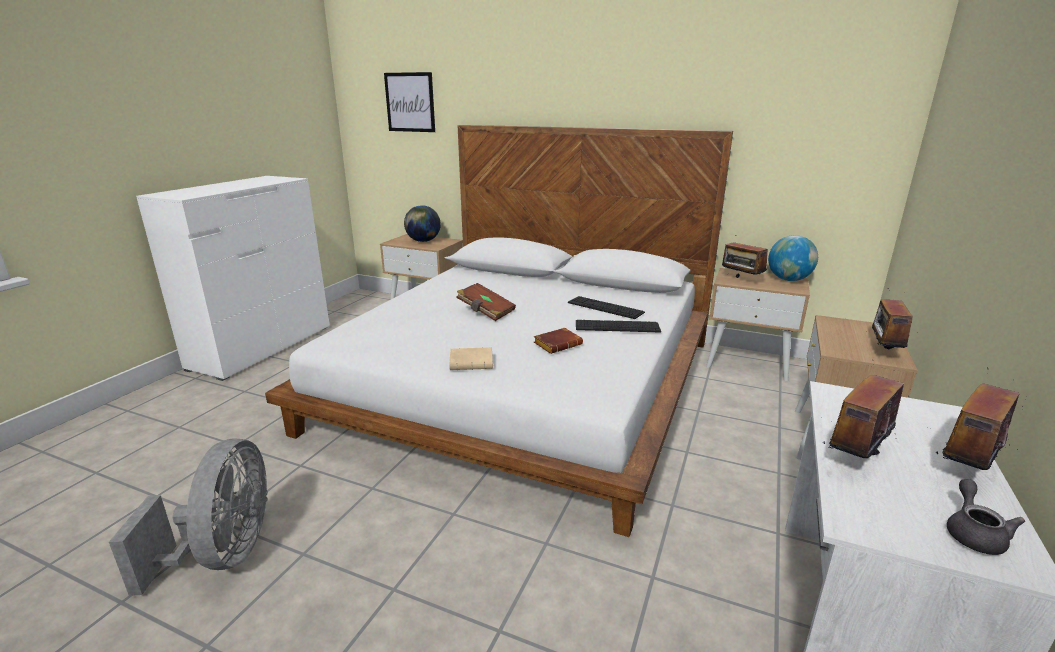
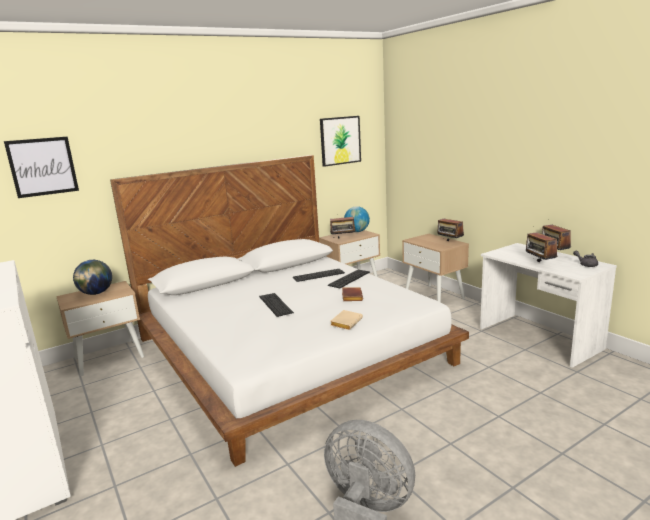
camera: 55 degrees left, 5 degrees down
(485, 312) = (275, 304): brown book -> keyboard
(805, 113) = (340, 140): none -> picture

